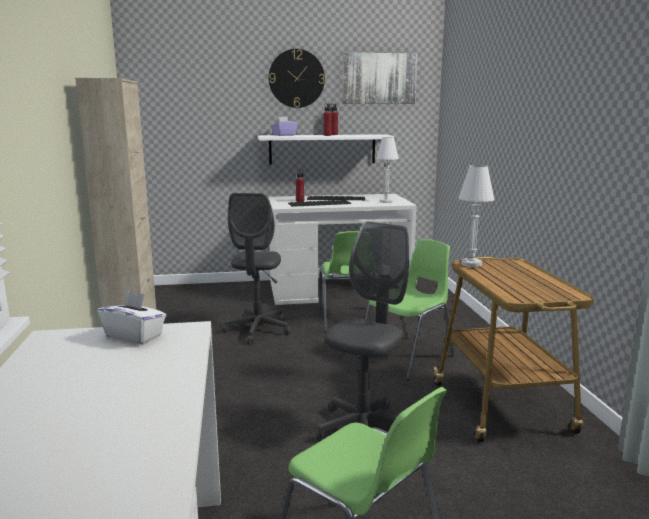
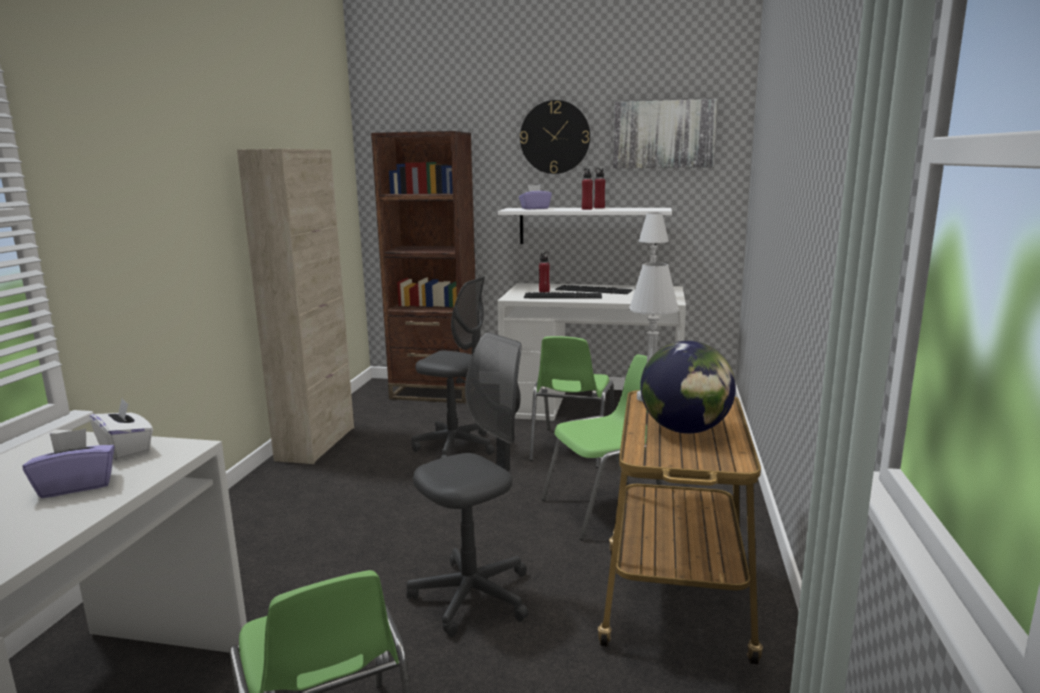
camera: 20 degrees right, 0 degrees up
(137, 366) = (77, 485): none -> purple tissue box
(204, 291) = (435, 392): none -> brown bookcase
(258, 330) = (455, 447): grey office chair -> grey office chair turned 90 degrees counterclockwise
(519, 280) = (685, 430): none -> globe

